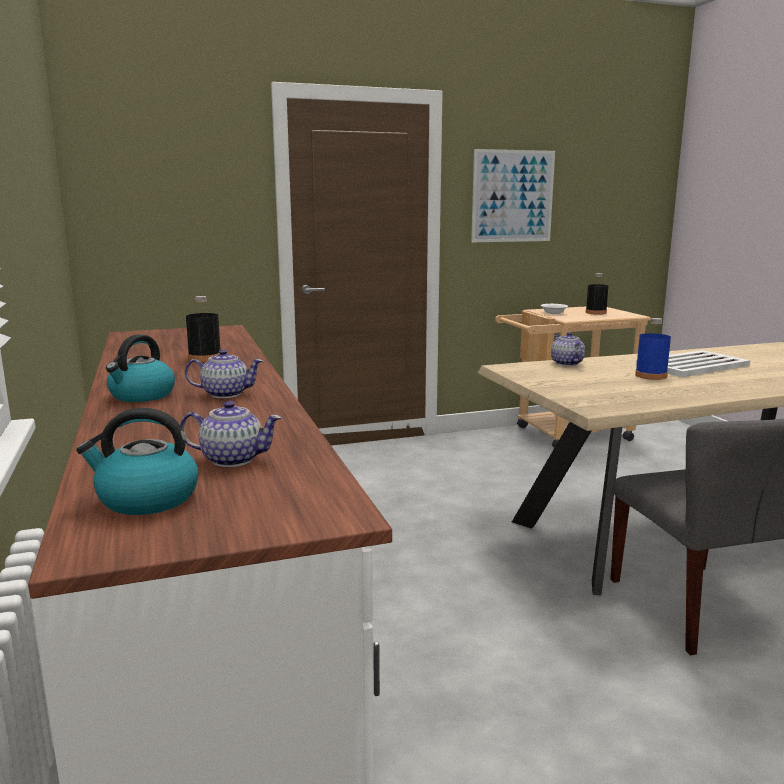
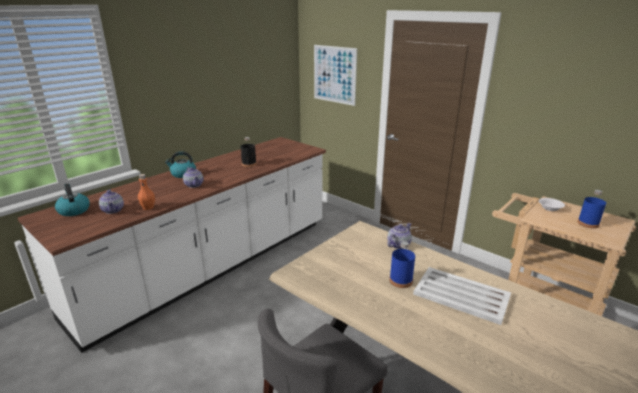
camera: 60 degrees right, 10 degrees up
(279, 431) = (148, 207): none -> orange bottle
(512, 196) = (553, 102): picture -> picture (334, 74)
(596, 312) = (588, 223): black bottle -> blue bottle

